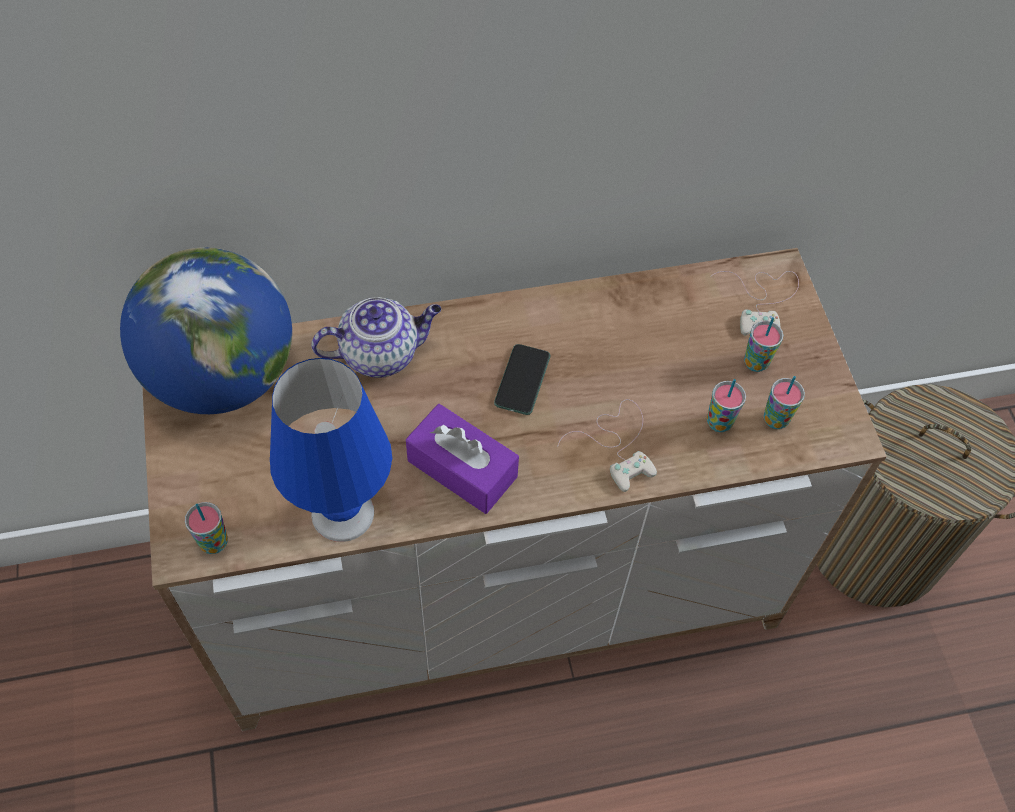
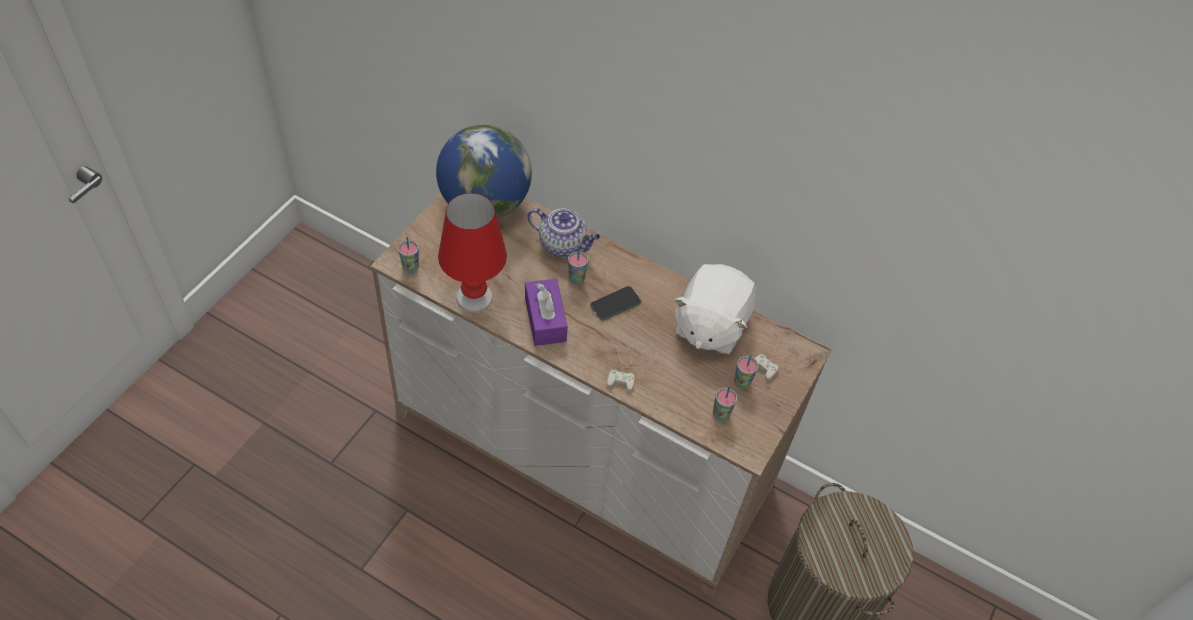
camera: 40 degrees right, 5 degrees down
(342, 512) = (474, 297): blue table lamp -> red table lamp
(652, 321) = (710, 326): none -> white plush toy
(719, 422) = (690, 394): cup -> cup (576, 279)

